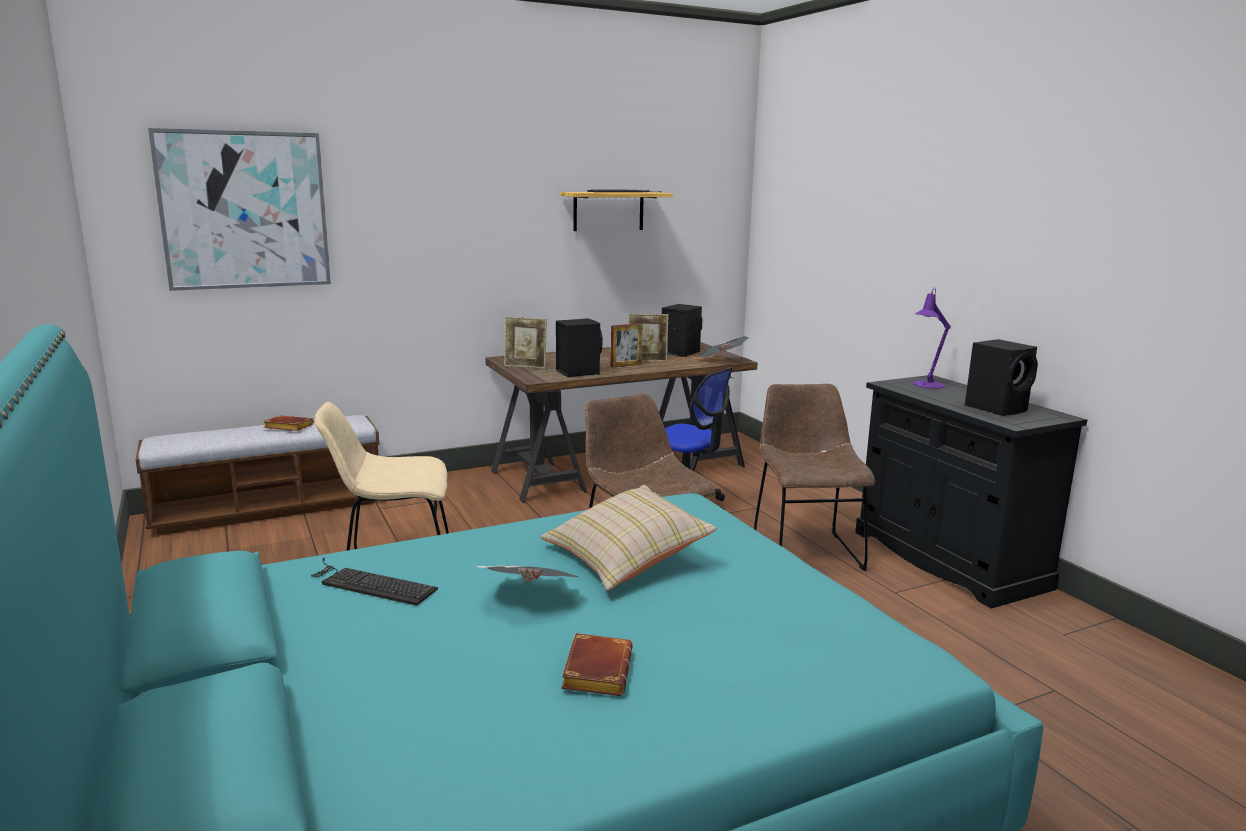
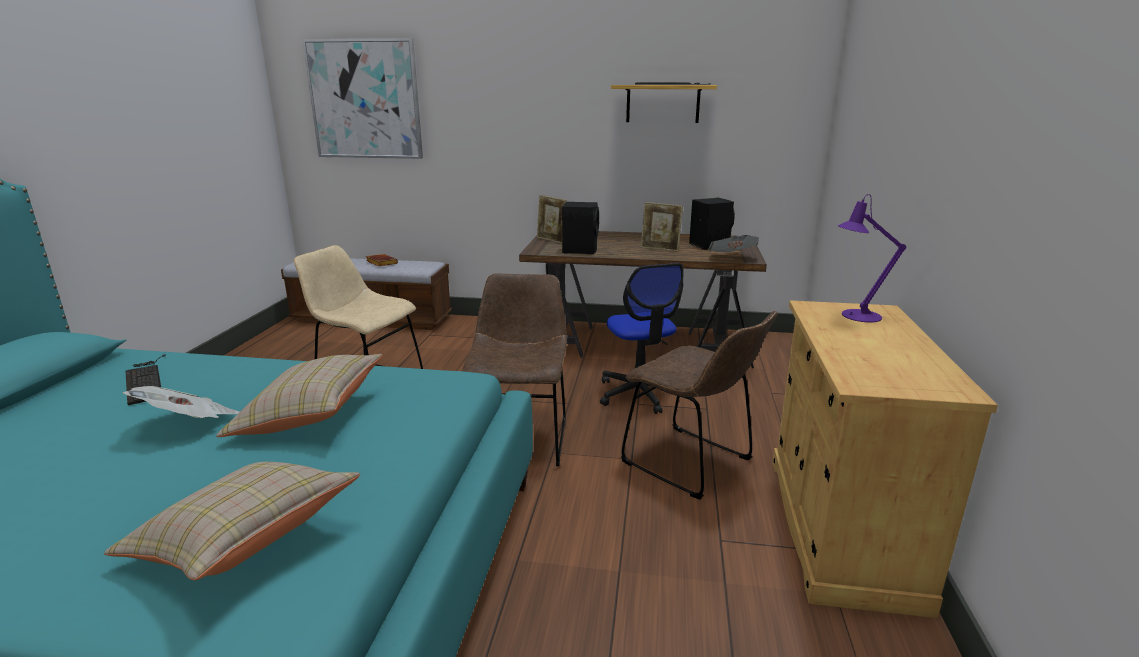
camera: 35 degrees right, 5 degrees up
(595, 670) = (83, 500): brown book -> none
(626, 365) = (633, 250): picture frame -> none
(797, 638) = (244, 542): none -> beige pillow
(805, 550) = (692, 464): brown chair -> brown chair turned 105 degrees clockwise
(948, 559) = (839, 527): black cabinet -> beige cabinet
(997, 408) = (886, 360): black speaker -> none

